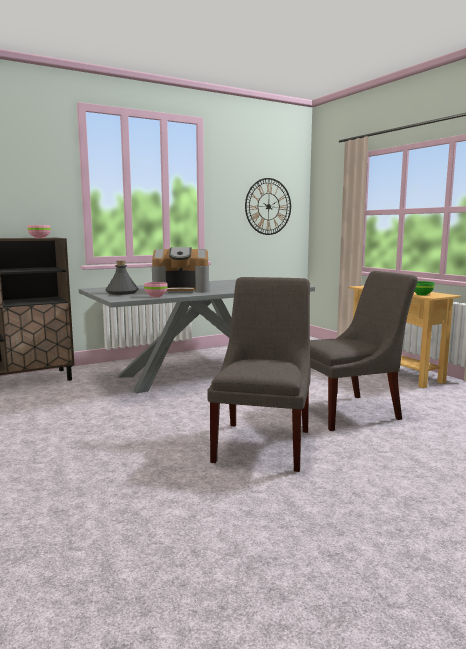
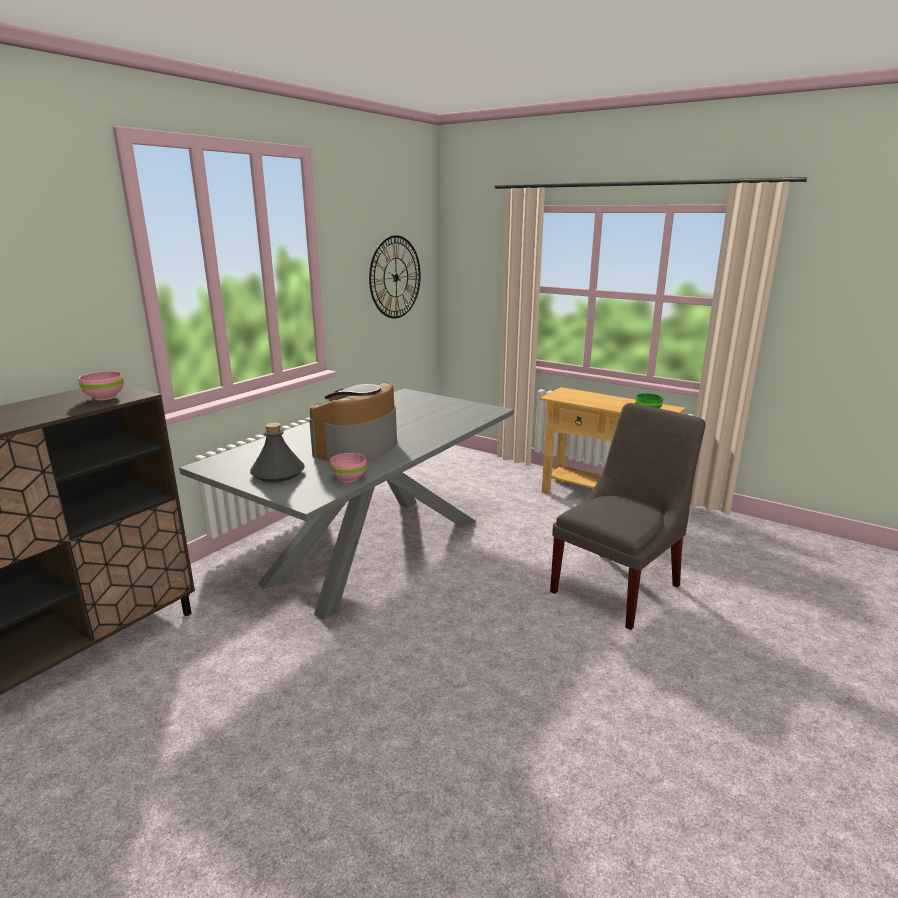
camera: 25 degrees left, 10 degrees up
(181, 290) = (357, 448): coffee machine -> coffee machine turned 150 degrees clockwise
(264, 443) = (581, 678): grey chair -> none

